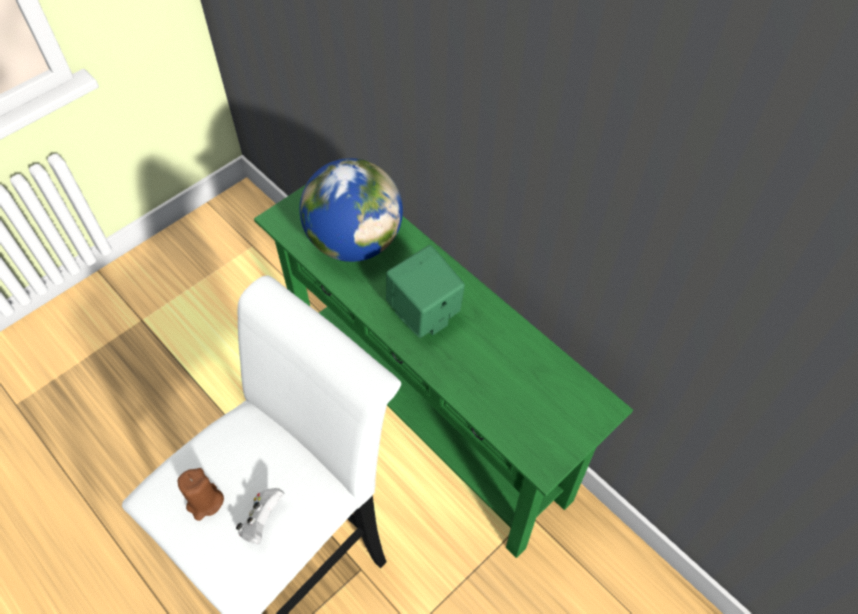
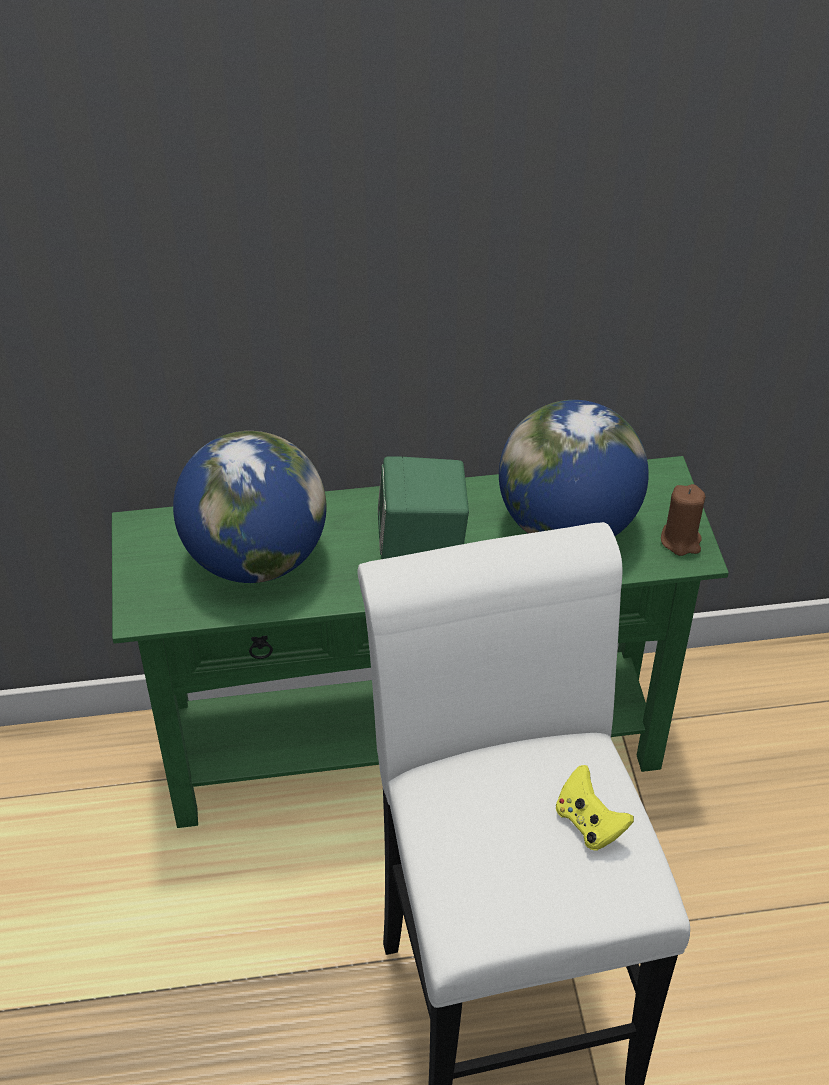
camera: 55 degrees left, 10 degrees down
(205, 502) = (520, 871): brown candle -> brown candle (681, 540)
(262, 520) = (589, 823): white game controller -> yellow game controller
(508, 378) = (568, 526): none -> globe

